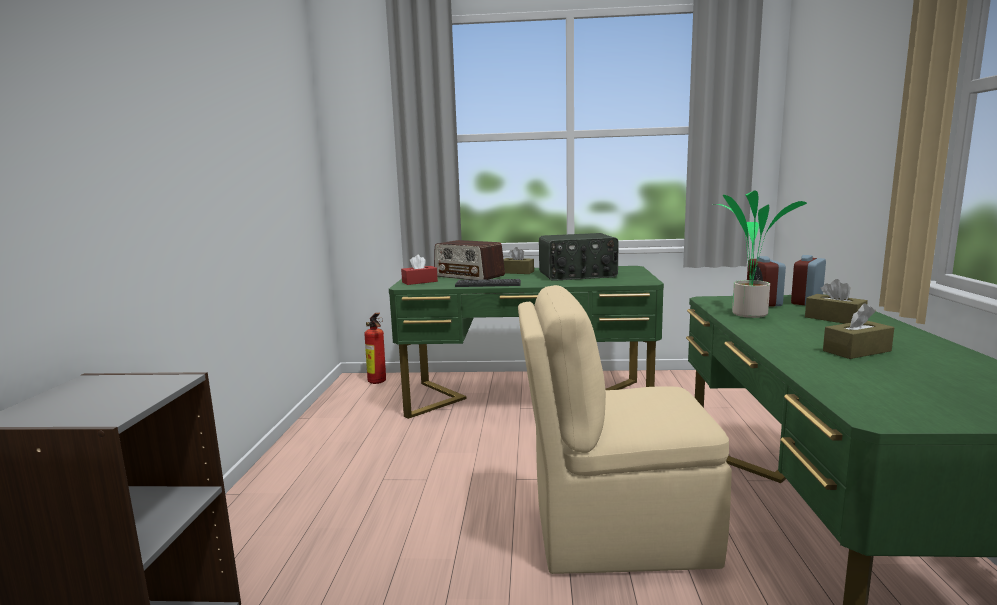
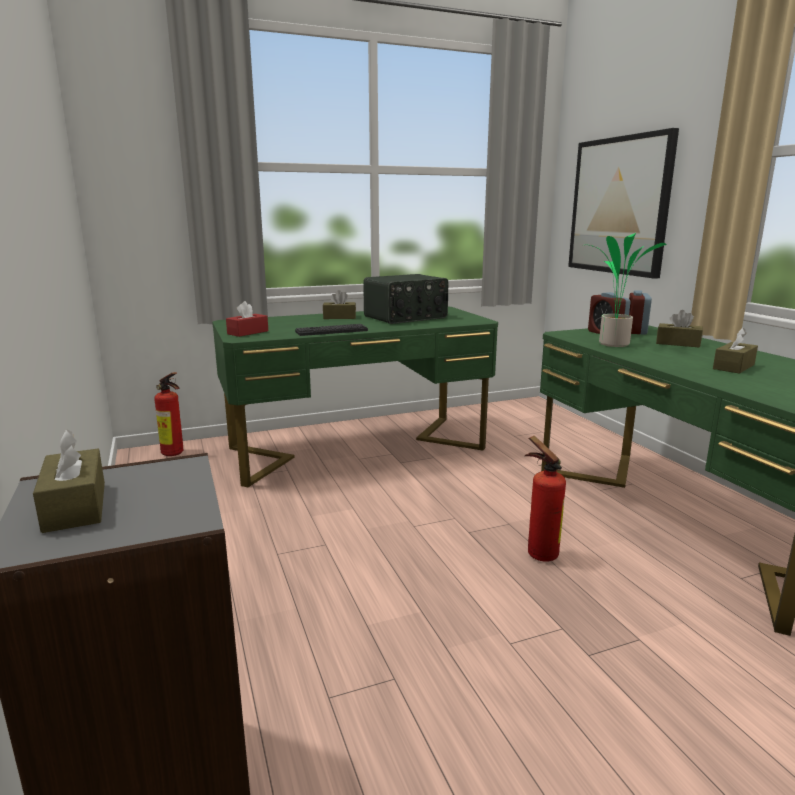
camera: 25 degrees left, 5 degrees up
(74, 396) = (75, 506): none -> brown tissue box
(469, 276) = (294, 323): radio -> none
(616, 531) = (539, 553): beige chair -> fire extinguisher
(831, 159) = (619, 206): none -> picture

